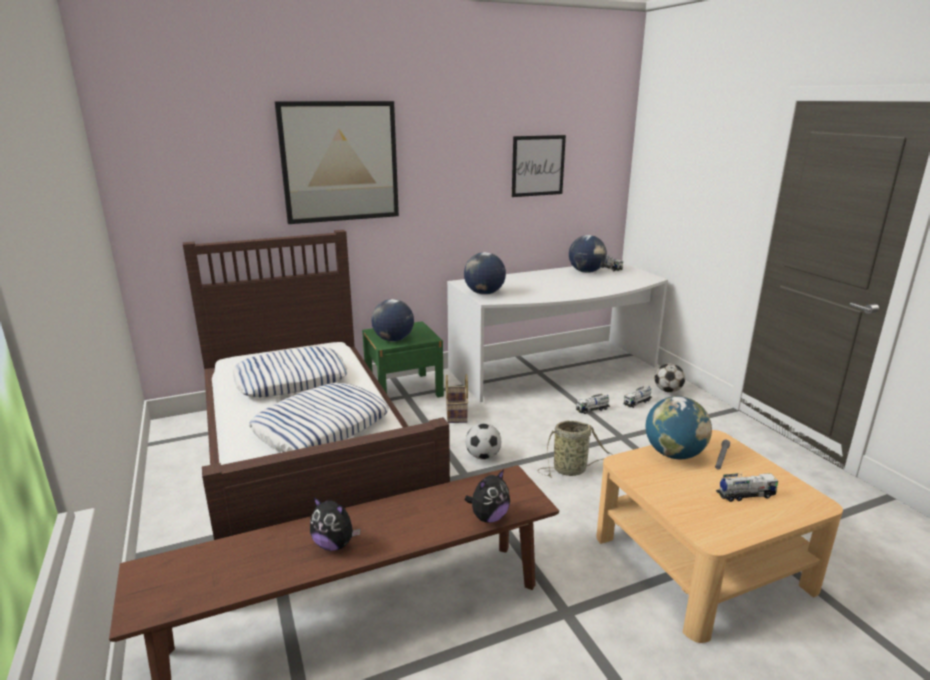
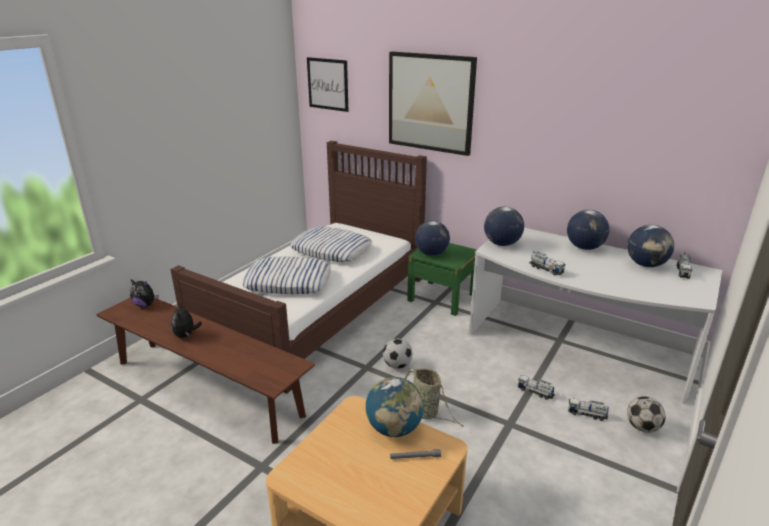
camera: 55 degrees right, 5 degrees up
(457, 414) = (438, 332): basket -> none
(488, 517) = (245, 373): plush toy -> plush toy (145, 305)
(534, 276) = (584, 247): none -> globe
(538, 166) = (621, 137): picture -> picture (328, 84)
(745, 495) = (363, 483): toy truck -> toy truck (546, 269)

